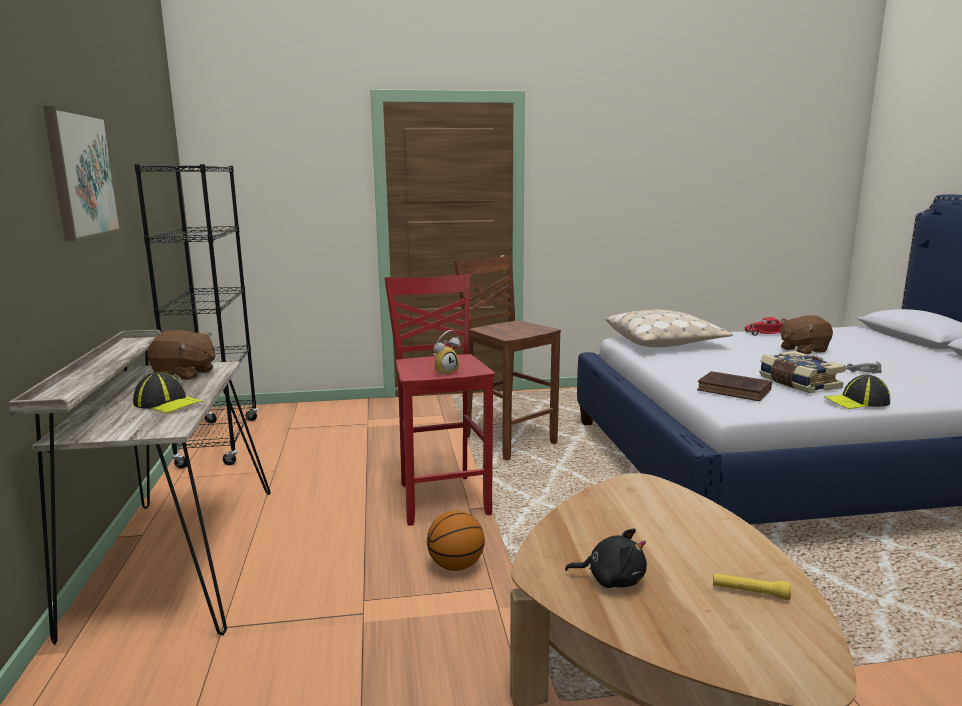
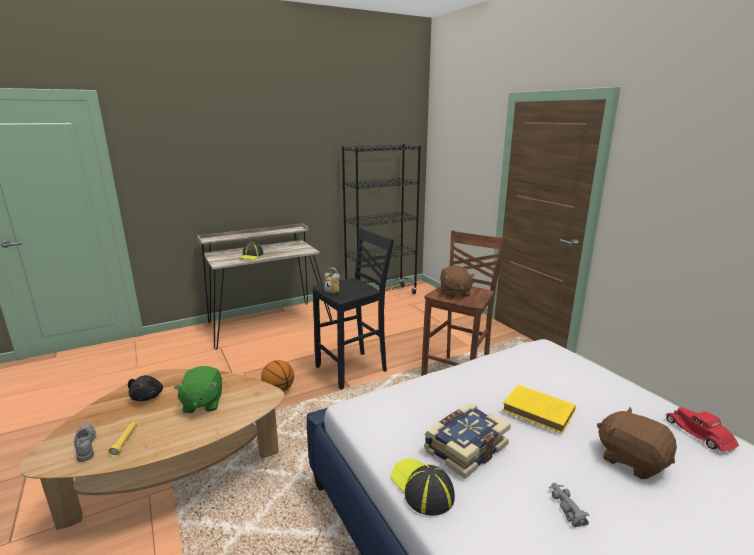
camera: 70 degrees right, 5 degrees up
(81, 175) = (289, 153): picture -> none
(185, 374) = (292, 249): brown plush toy -> brown plush toy (454, 293)
(442, 498) = (353, 369): red stool -> black stool
(647, 528) = (202, 403): none -> green plush toy
(665, 342) = (554, 365): beige pillow -> none
(735, 391) = (408, 407): brown book -> none
(745, 356) = (540, 412): none -> yellow book
(762, 632) = (86, 445): none -> grey shoe

